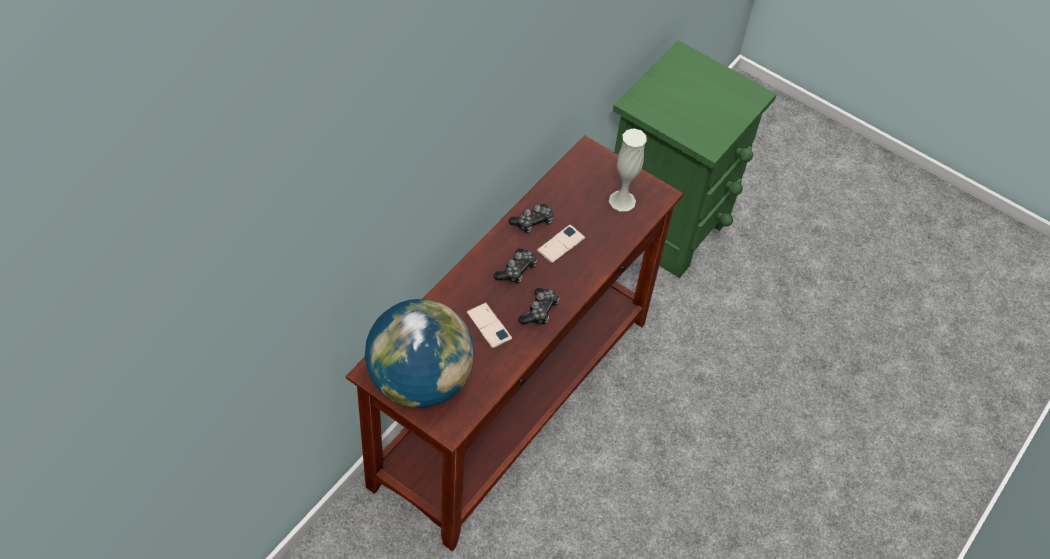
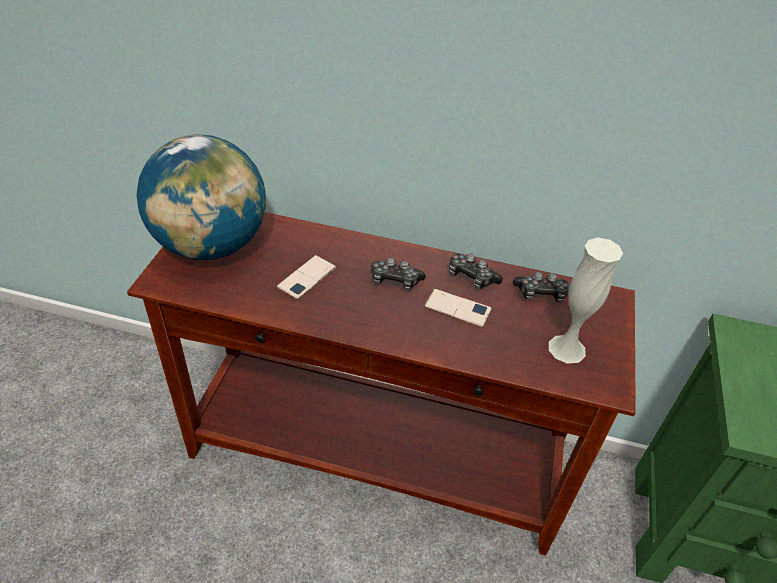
camera: 70 degrees right, 10 degrees down
(539, 311) = (349, 313): game controller -> game controller (541, 294)

